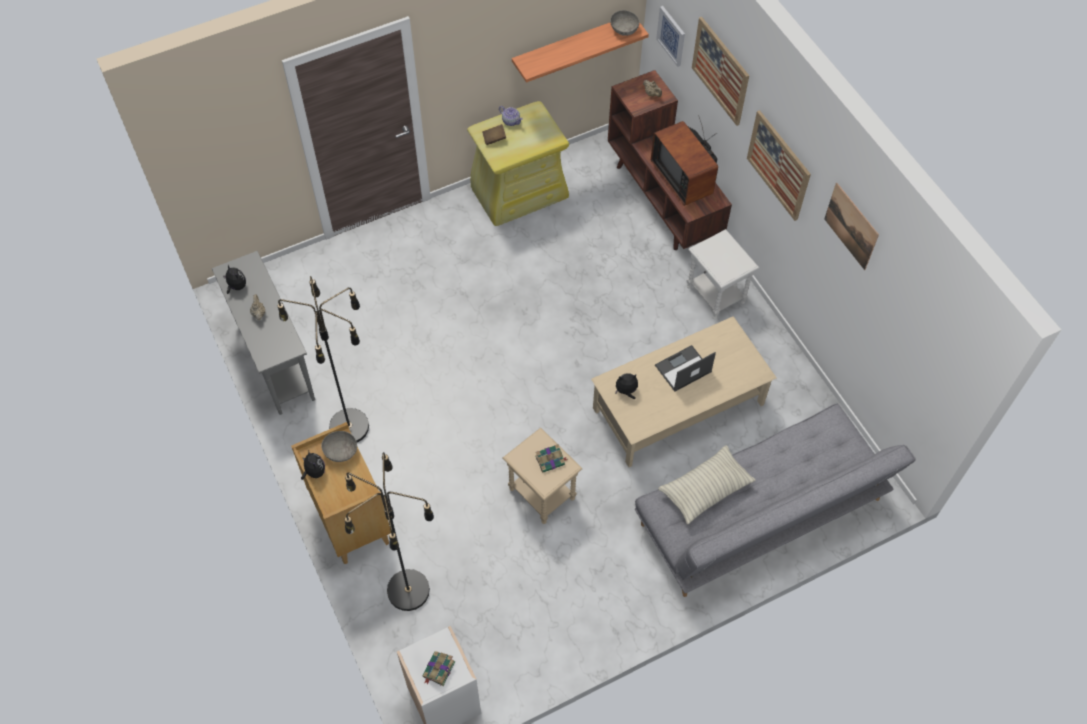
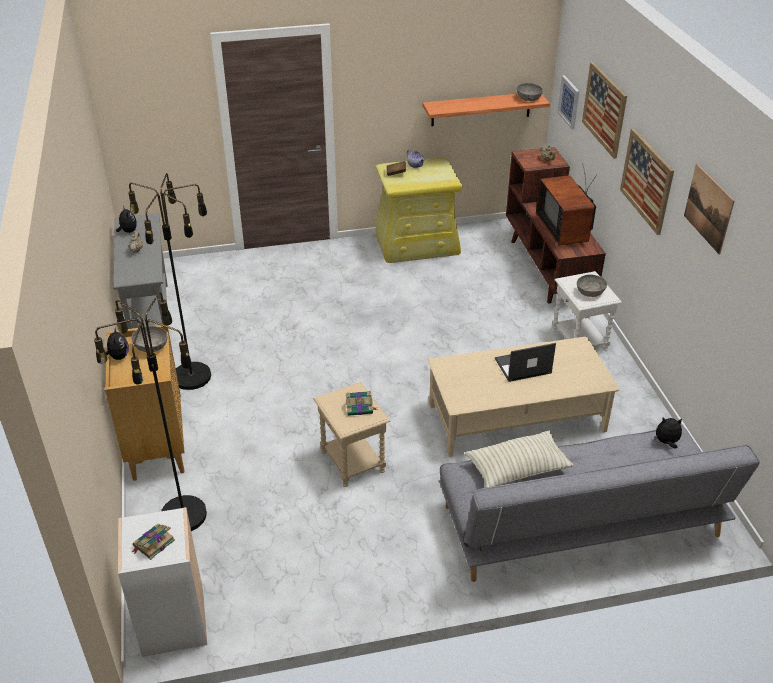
camera: 15 degrees right, 20 degrees down
(626, 391) = (459, 373): plush toy -> plush toy (666, 442)
(727, 261) = (590, 292): none -> grey bowl

